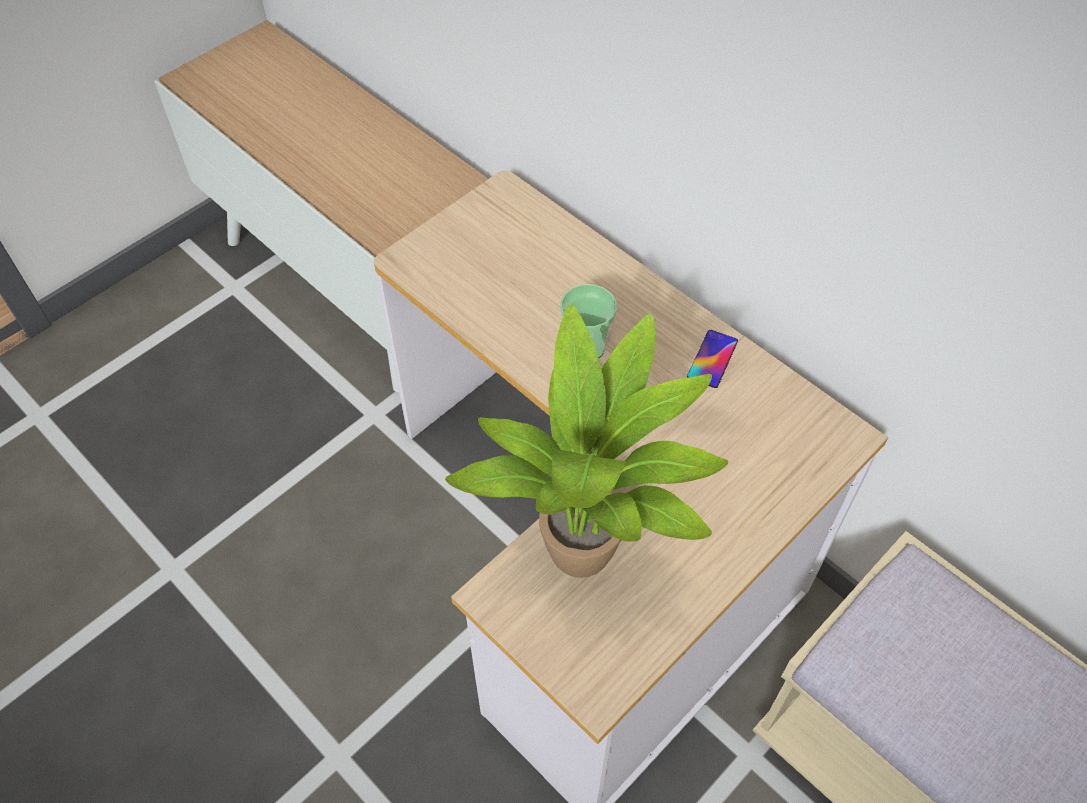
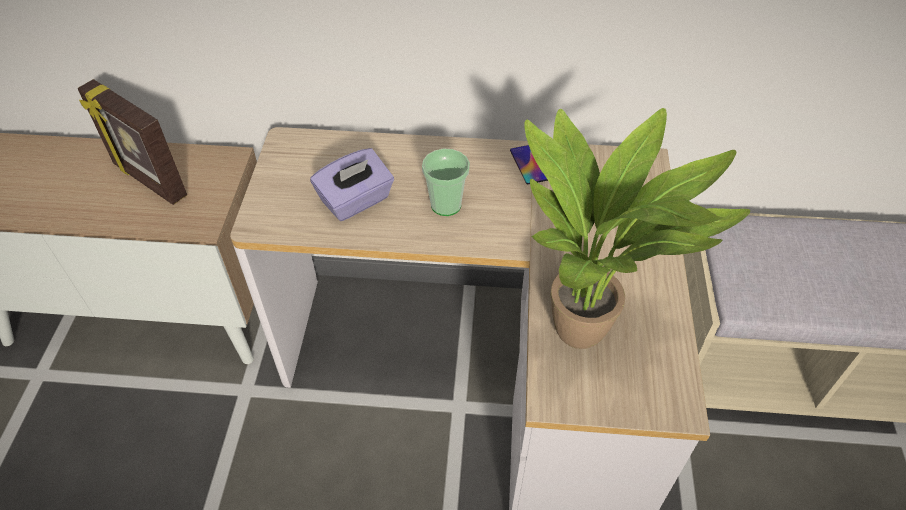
camera: 40 degrees left, 5 degrees down
(375, 162) = (149, 181): none -> picture frame
(508, 291) = (356, 201): none -> purple tissue box

